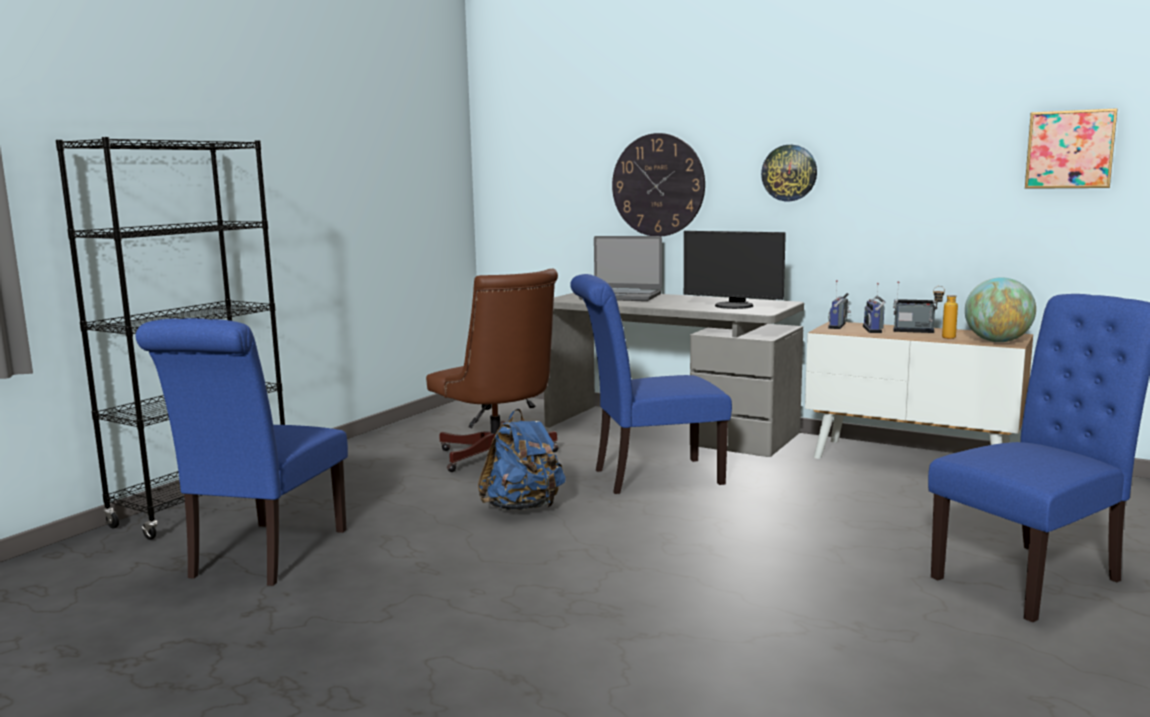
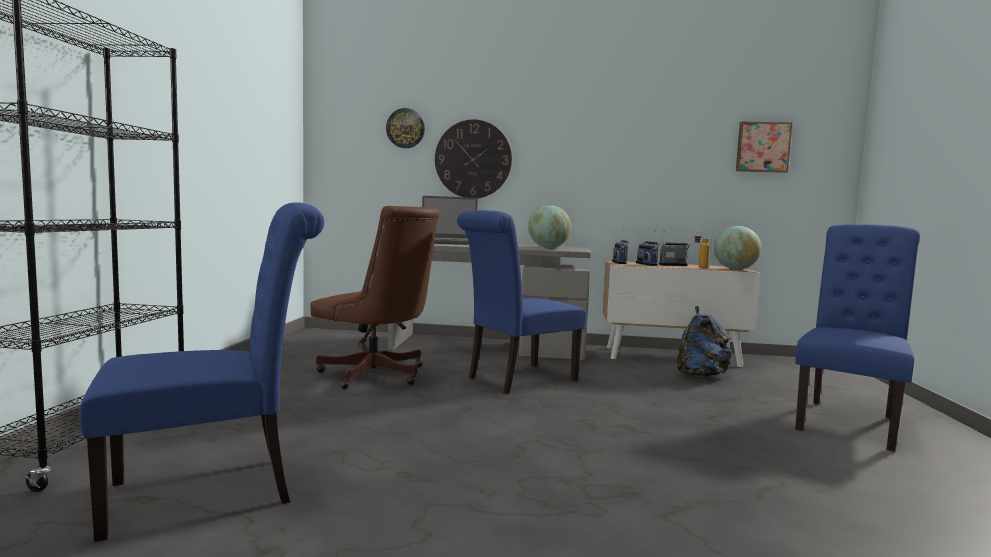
camera: 25 degrees left, 5 degrees down
(263, 556) = (214, 491): blue chair -> blue chair turned 105 degrees counterclockwise
(523, 508) = (444, 412): blue backpack -> blue backpack (700, 376)
(733, 306) = (548, 248): monitor -> globe
(789, 173) = (576, 154): wall clock -> wall clock (405, 128)

